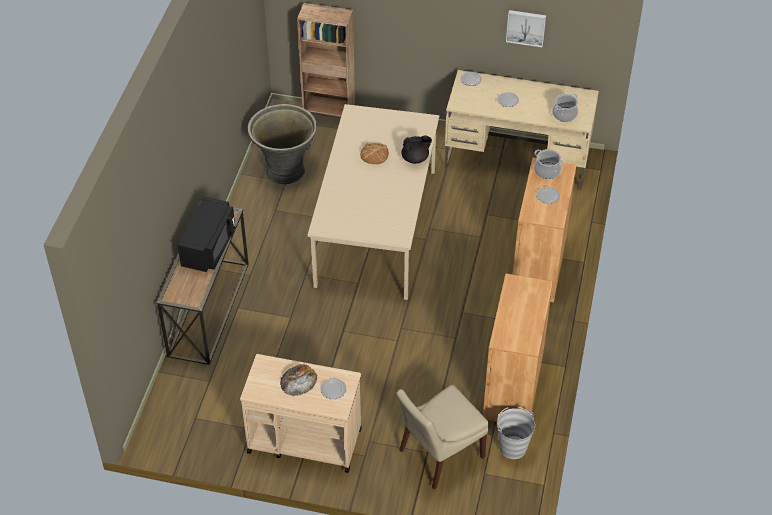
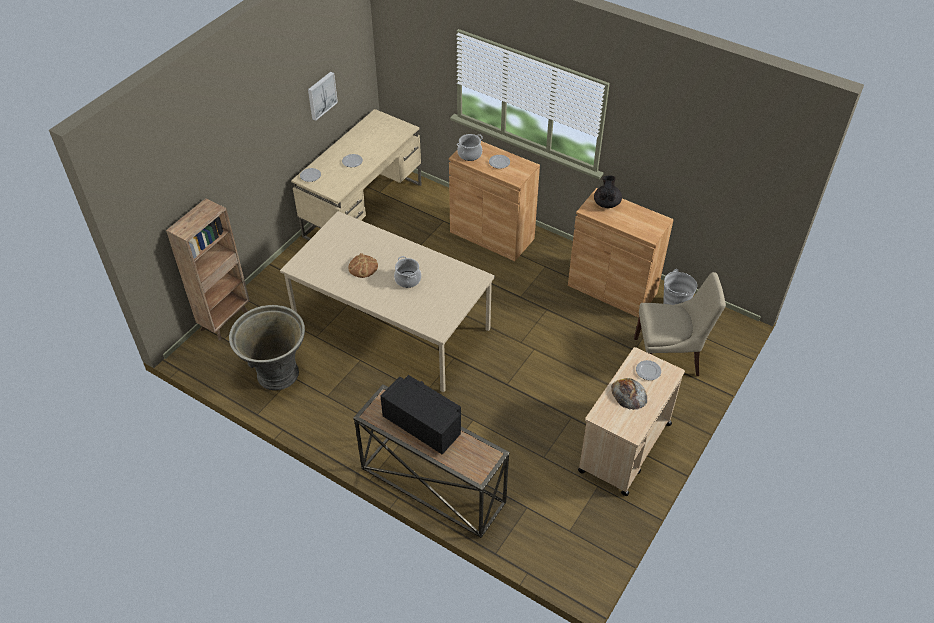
camera: 70 degrees left, 0 degrees up
(415, 158) = (385, 241): black teapot -> black teapot (606, 203)
(439, 455) = (669, 356): beige chair -> beige chair turned 75 degrees counterclockwise
(564, 114) = (391, 135): cooking pot -> cooking pot (408, 279)

